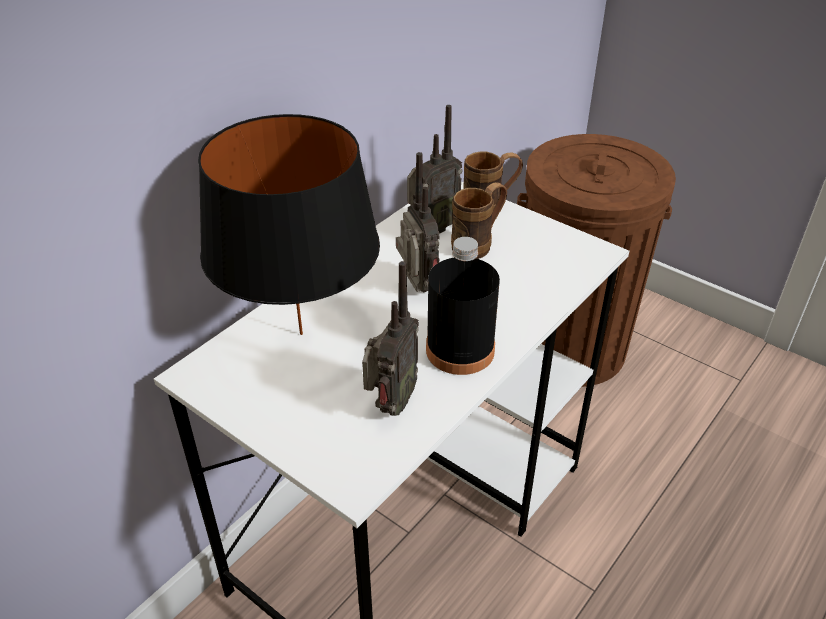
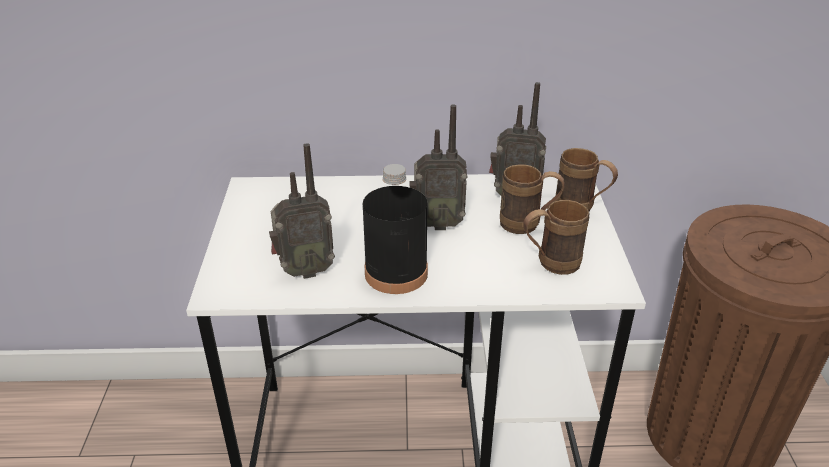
camera: 50 degrees right, 5 degrees down
(300, 334) = (329, 203): black table lamp -> none
(417, 289) = (436, 224): radio -> radio turned 60 degrees clockwise
(539, 264) = (550, 264): none -> brown mug

